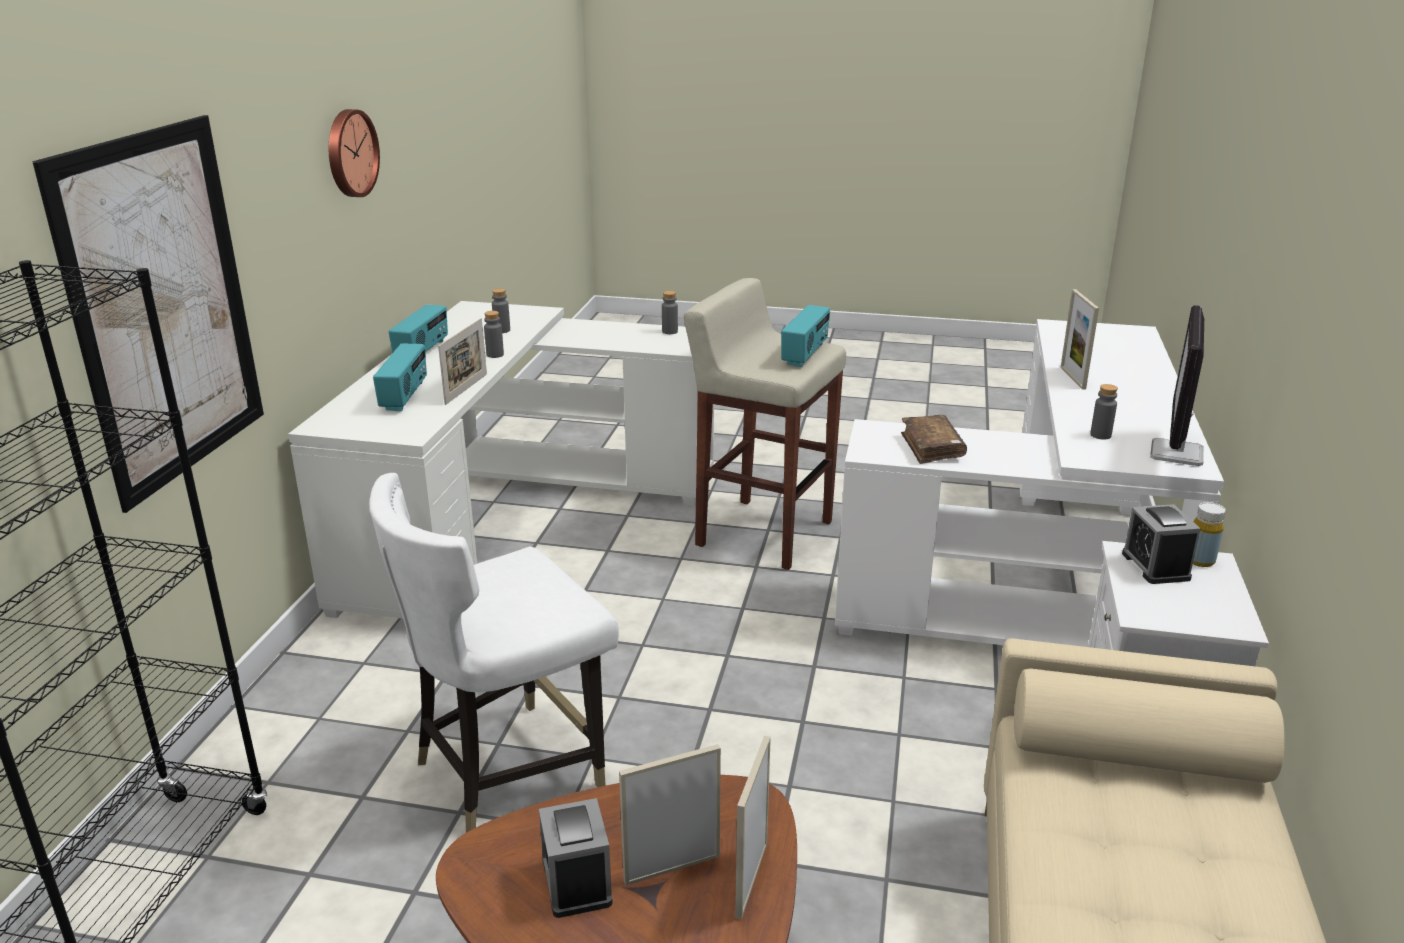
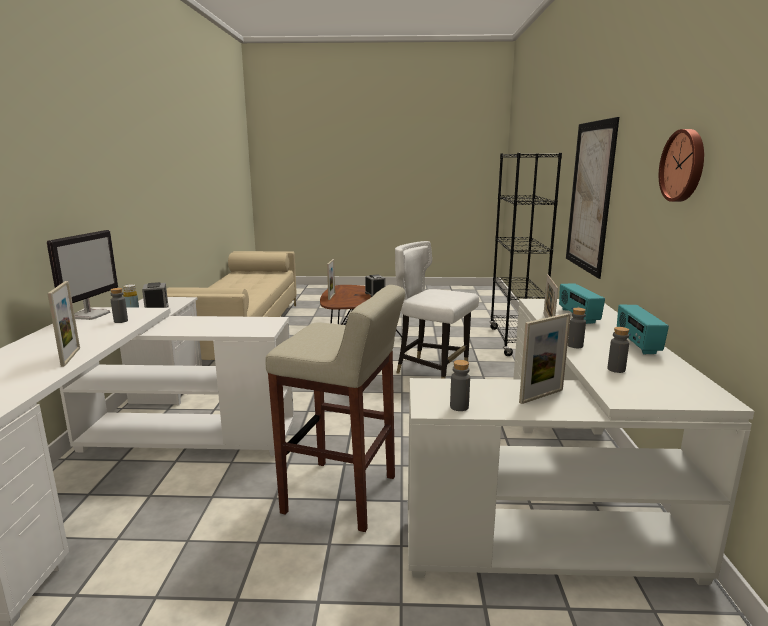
camera: 170 degrees right, 10 degrees down
(508, 768) = (432, 370): white chair -> white chair turned 105 degrees counterclockwise
(672, 868) = (352, 296): picture frame -> picture frame (541, 396)
(805, 354) = (305, 339): radio -> none
(932, 447) = (231, 324): brown book -> none

